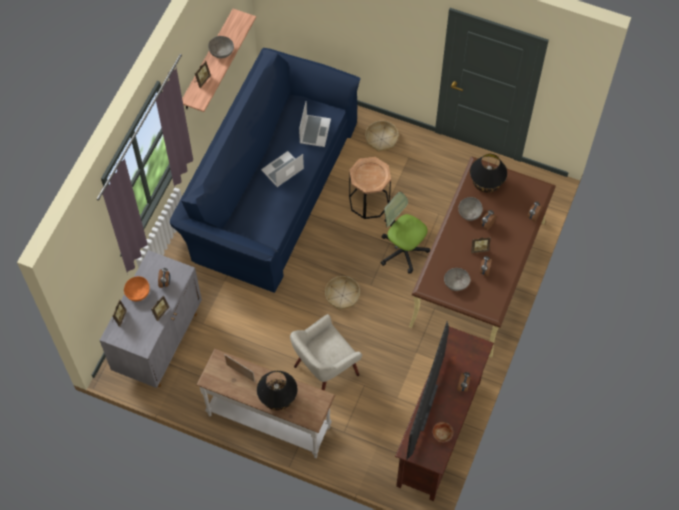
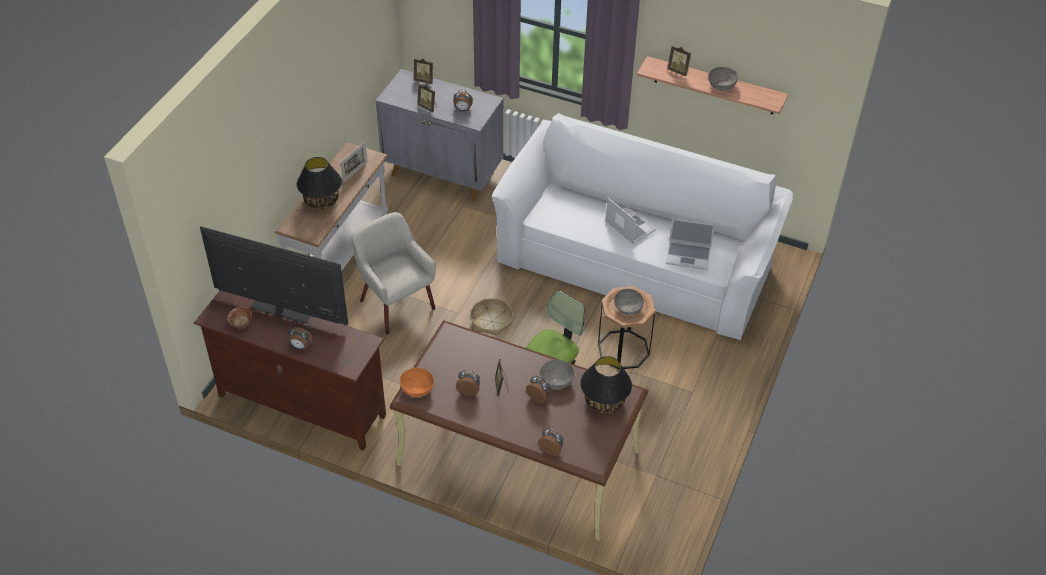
camera: 90 degrees right, 15 degrees down
(138, 292) = (452, 92): orange bowl -> orange bowl (417, 388)
(269, 188) = (637, 258): blue sofa -> white sofa
(381, 139) = (718, 365): basket -> none
(456, 283) = (453, 361): grey bowl -> grey bowl (628, 308)

